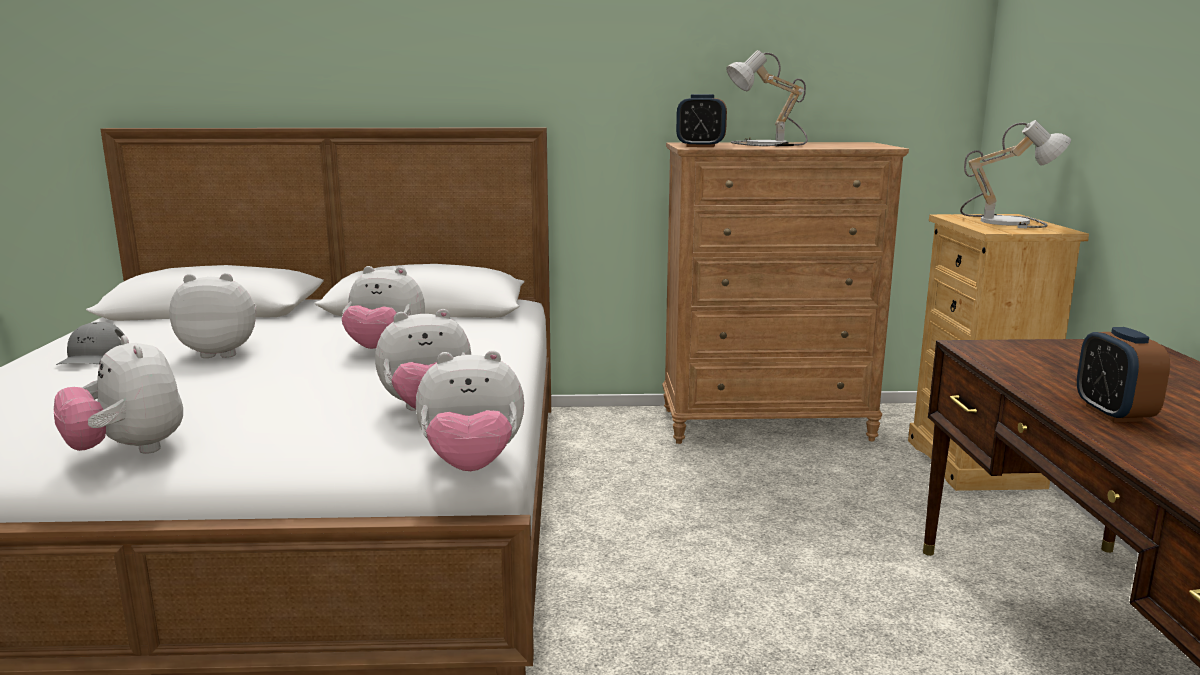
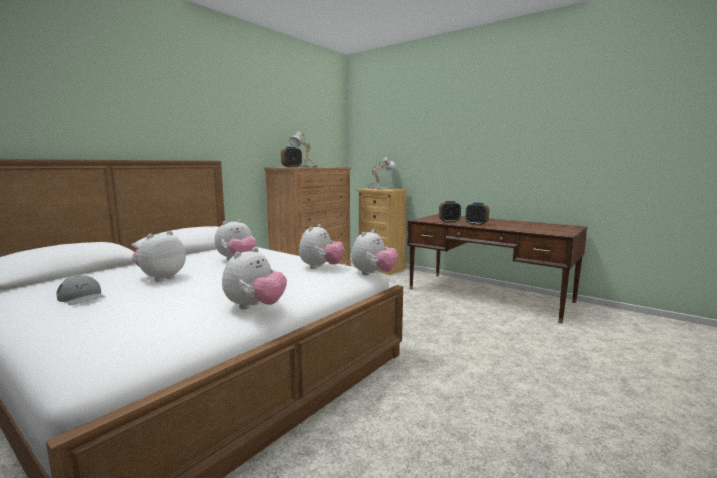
camera: 50 degrees left, 5 degrees down
(129, 450) = (255, 307): plush toy -> plush toy turned 60 degrees counterclockwise
(1050, 377) = (449, 222): none -> alarm clock

